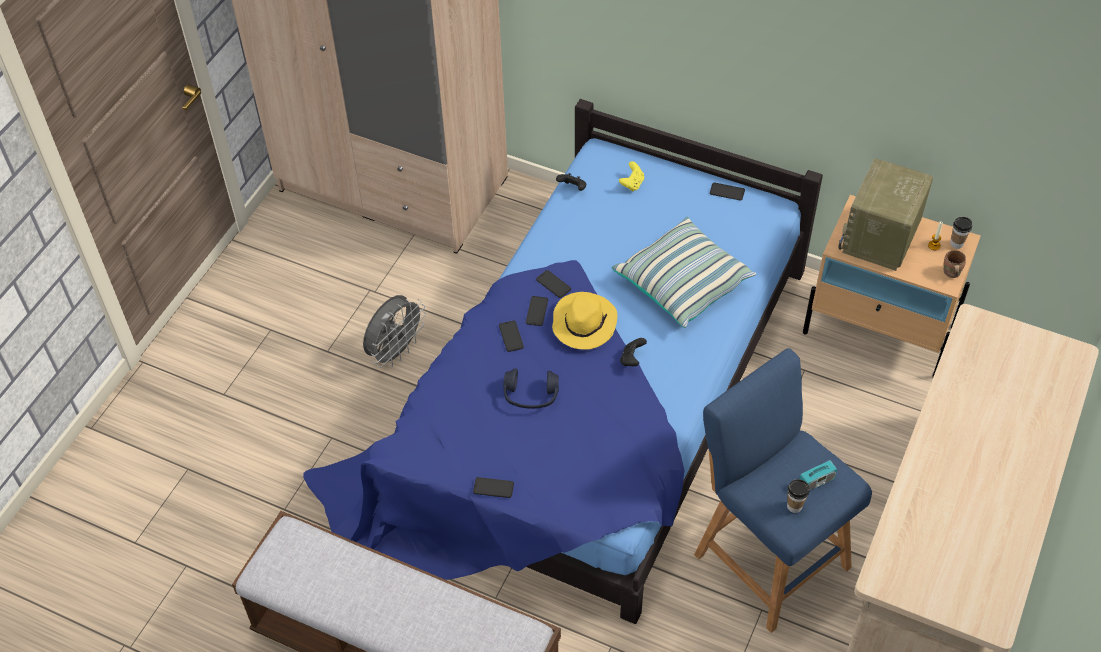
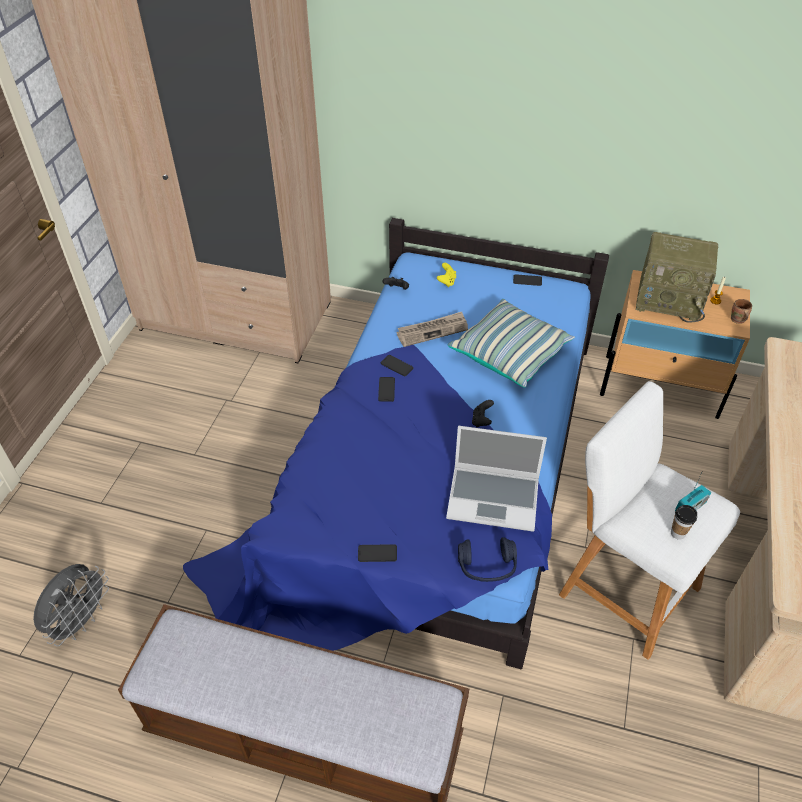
camera: 10 degrees left, 5 degrees down
(395, 351) = (256, 448): grey fan -> grey fan (81, 621)
(511, 336) = (367, 413): phone -> none
(531, 395) = (396, 462): blue headphones -> blue headphones (487, 566)
(584, 323) = (431, 394): yellow hat -> none
(602, 245) = (432, 330): none -> newspaper
(624, 446) = (494, 498): none -> laptop
(766, 555) = (623, 587): blue stool -> white stool
(880, 239) = (670, 300): radio -> radio turned 90 degrees counterclockwise
(956, 243) = (733, 297): cup -> none

